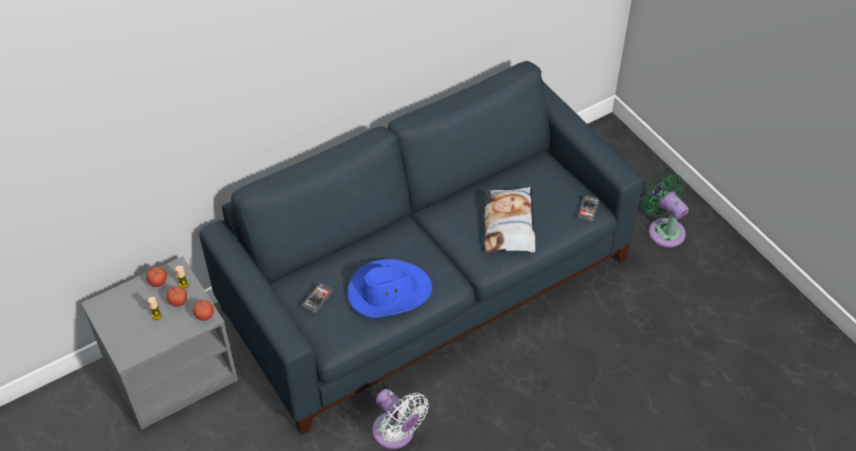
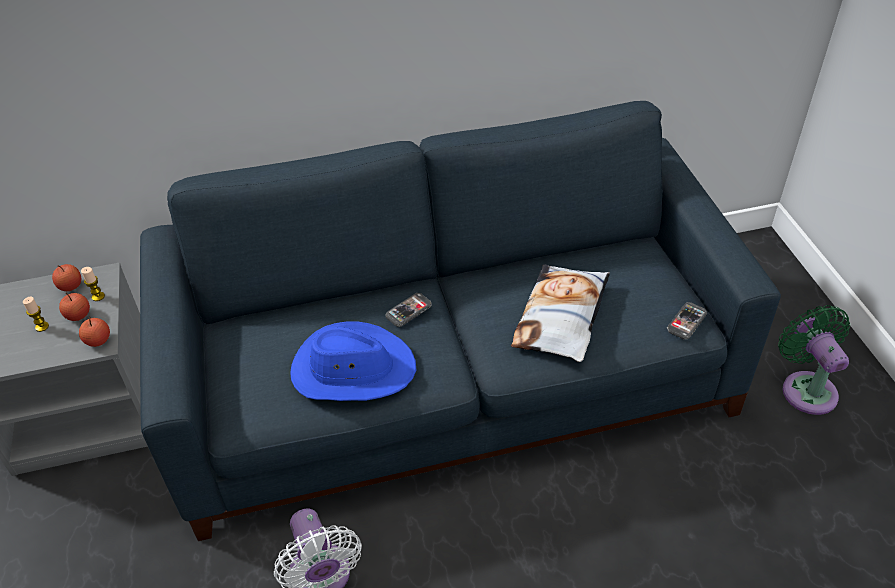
camera: 20 degrees right, 5 degrees down
(317, 299) = (254, 355): phone -> phone (408, 311)

